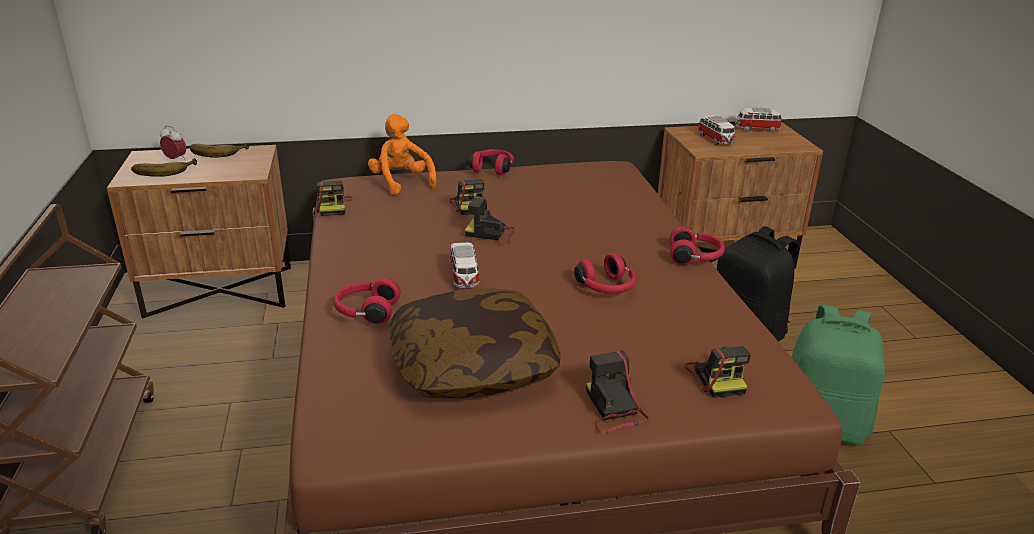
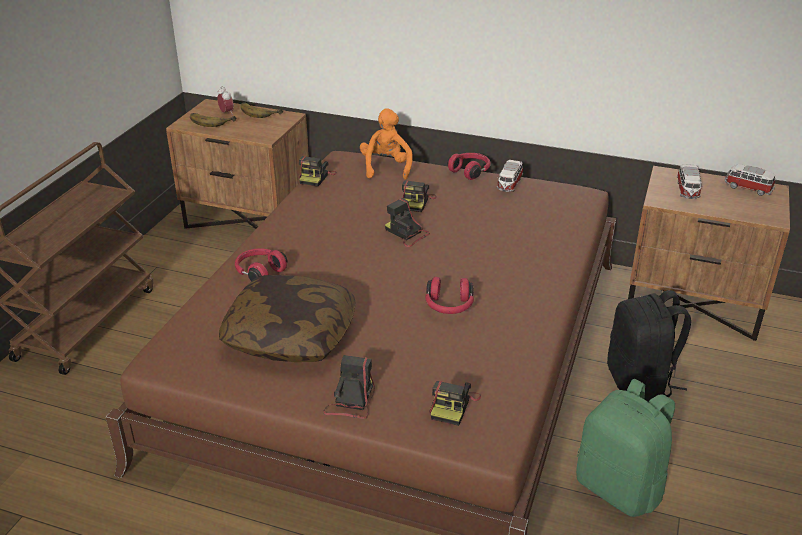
camera: 30 degrees right, 5 degrees up
(464, 277) = (350, 264): toy car -> toy car (509, 184)
(695, 257) = (556, 301): red headphones -> none

